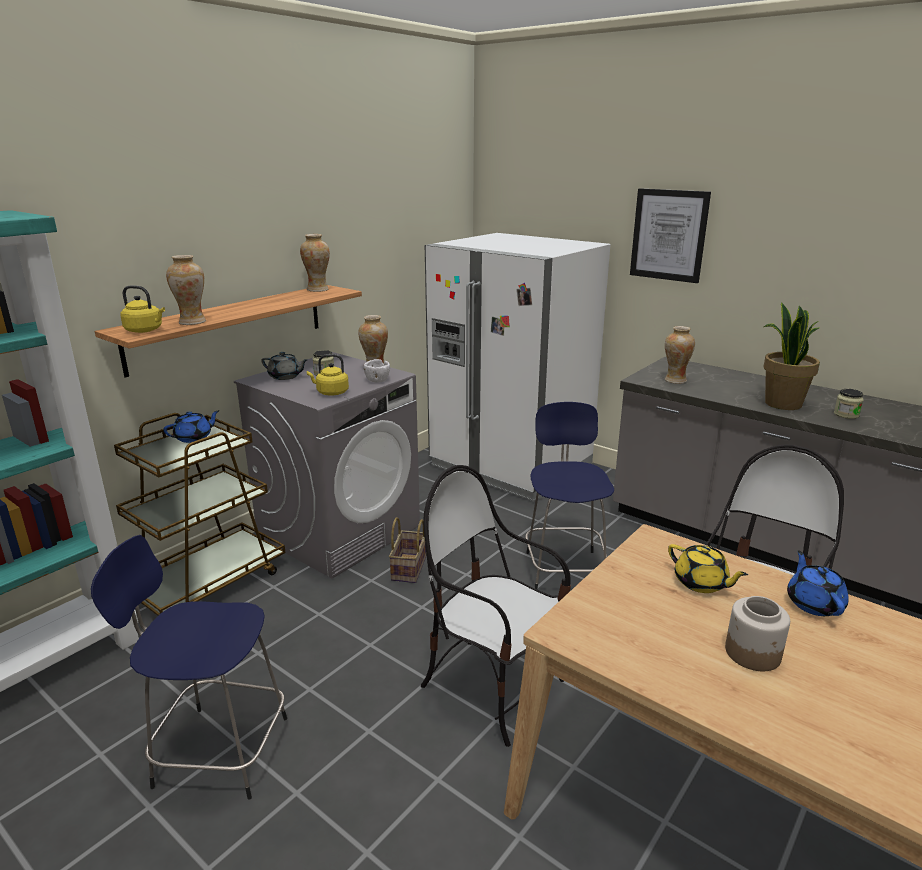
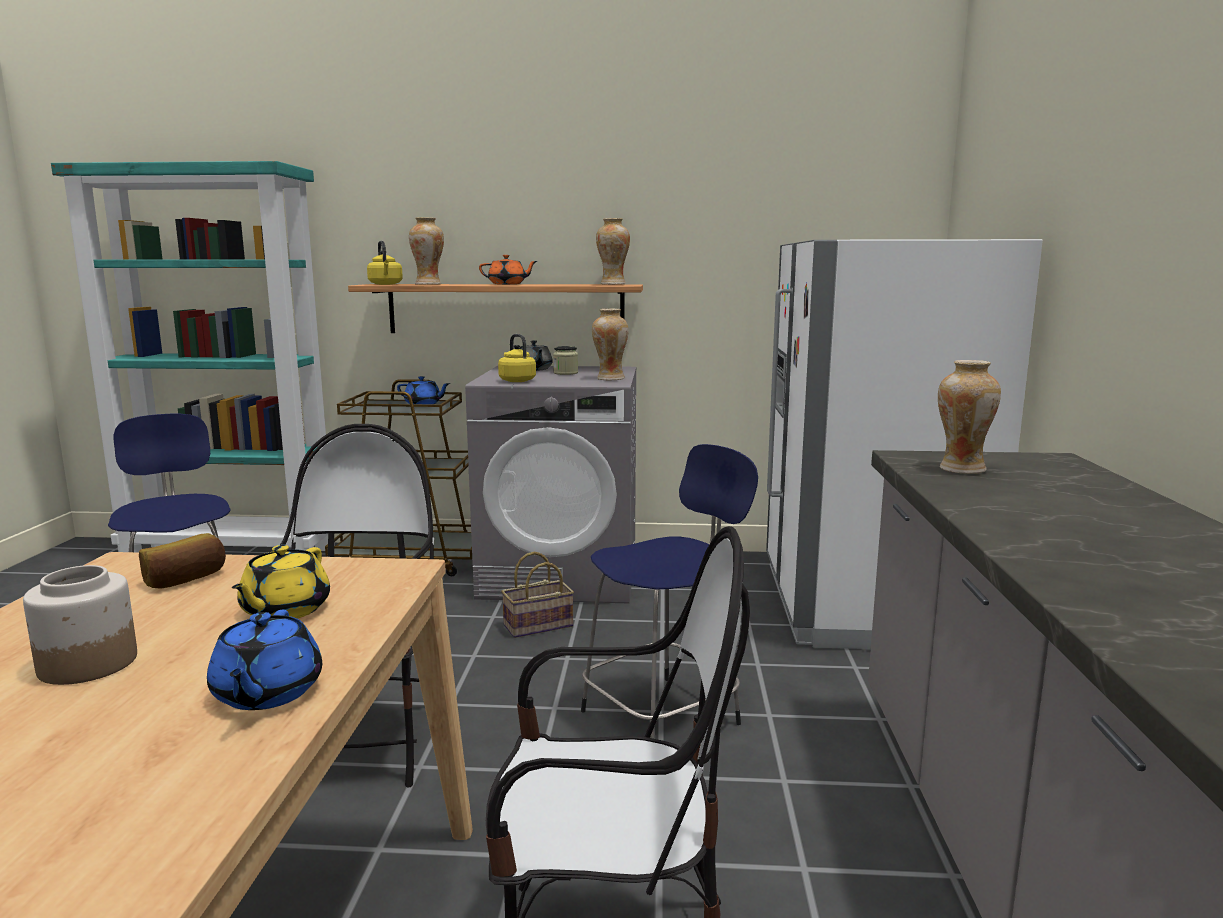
camera: 55 degrees right, 10 degrees down
(243, 305) = (508, 284): none -> orange teapot
(377, 380) = (580, 383): white bowl -> none
(618, 608) = (186, 579): none -> bread
(669, 235) = (1108, 208): picture -> none
(782, 404) = (1049, 535): potted plant -> none
(814, 603) = (266, 693): blue teapot -> blue teapot turned 120 degrees clockwise
(846, 414) = (1144, 587): jar -> none

